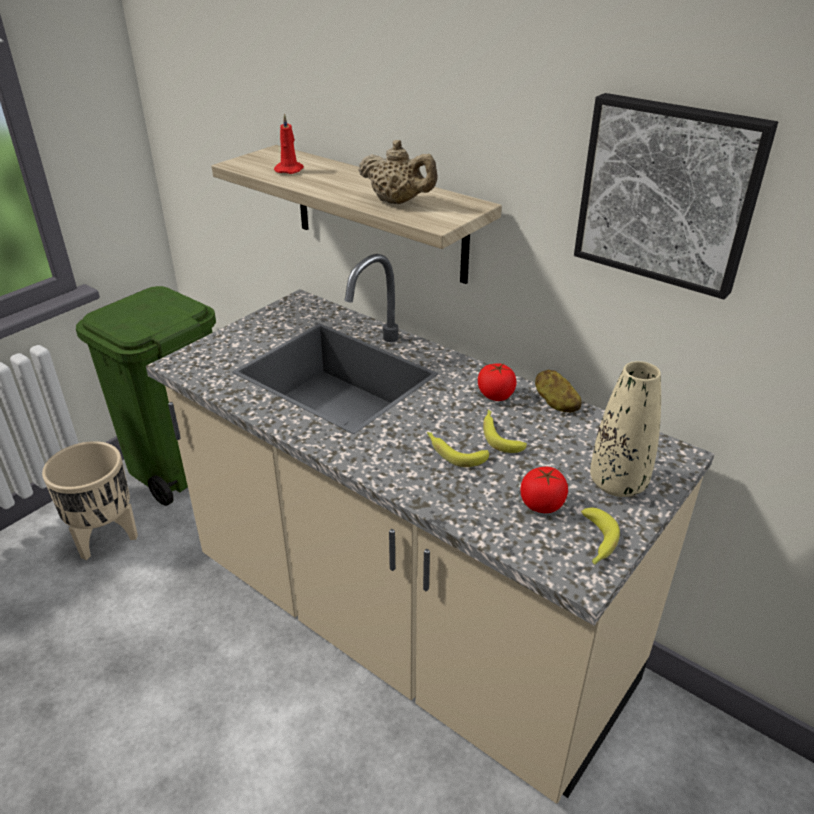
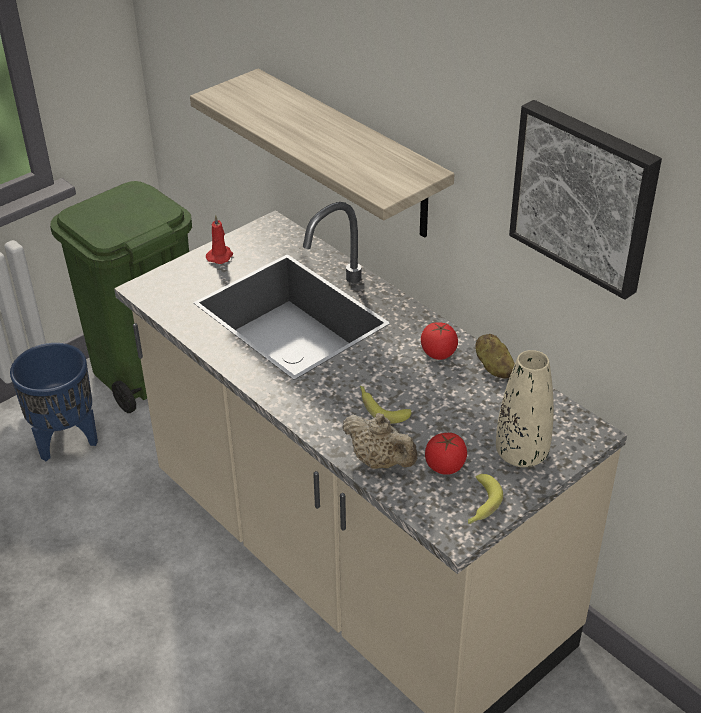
camera: 10 degrees right, 5 degrees up
(105, 539) = (65, 442): beige planter -> blue planter
(290, 170) = (263, 108): red candle -> red candle (220, 256)
(398, 202) = (356, 162): beige teapot -> beige teapot (380, 461)
(499, 435) = (428, 395): banana -> none

